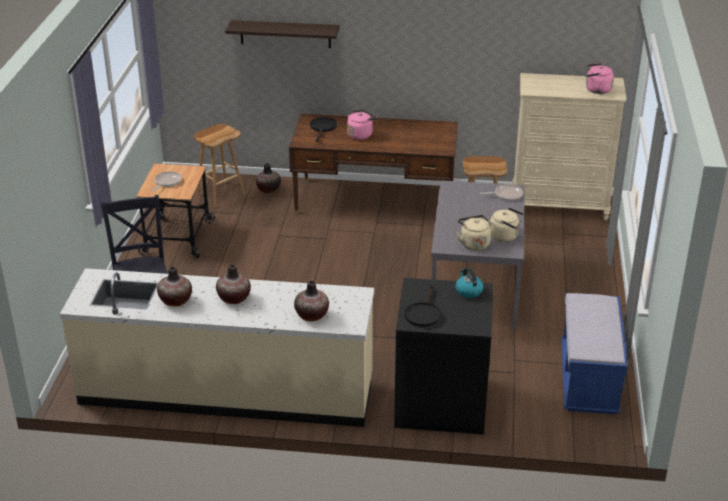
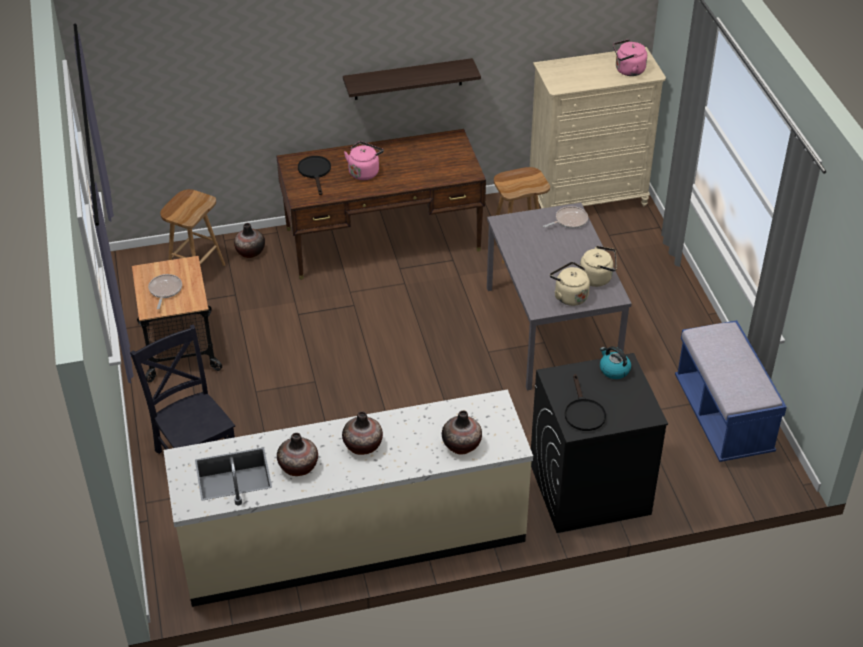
camera: 20 degrees left, 10 degrees up
(285, 34) = (250, 68): shelf -> shelf (408, 79)

